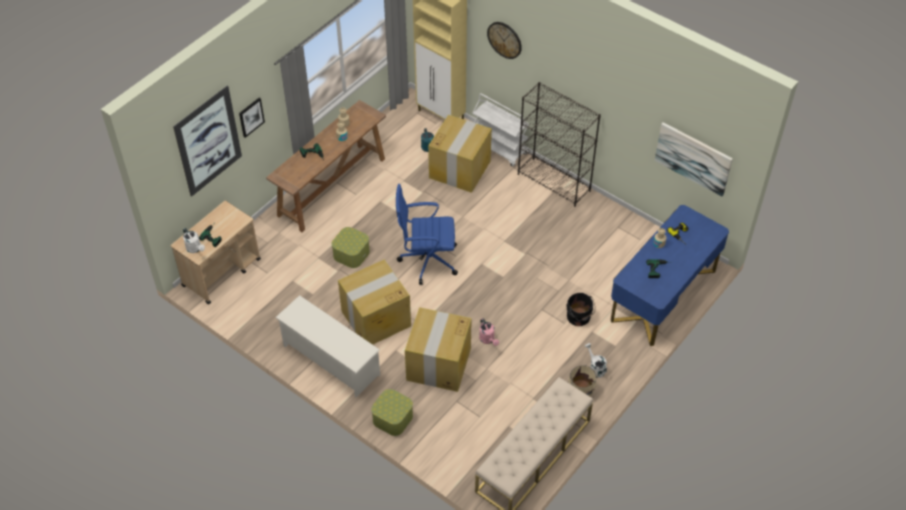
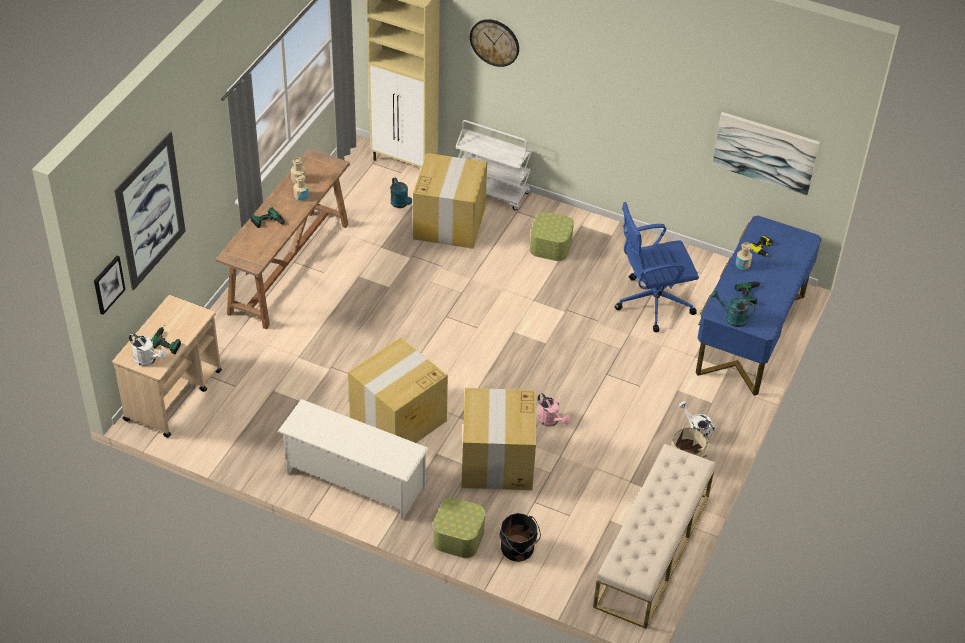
camera: 15 degrees left, 5 degrees down
(251, 117) = (194, 176): picture -> picture (108, 284)
(351, 254) = (341, 345): storage box -> storage box (550, 246)
(427, 260) = (442, 338): blue office chair -> blue office chair (651, 302)
(554, 182) = (574, 222): black bookcase -> none
(579, 317) = (656, 376): black bucket -> black bucket (518, 549)
(636, 286) = (732, 318): none -> turquoise watering can

